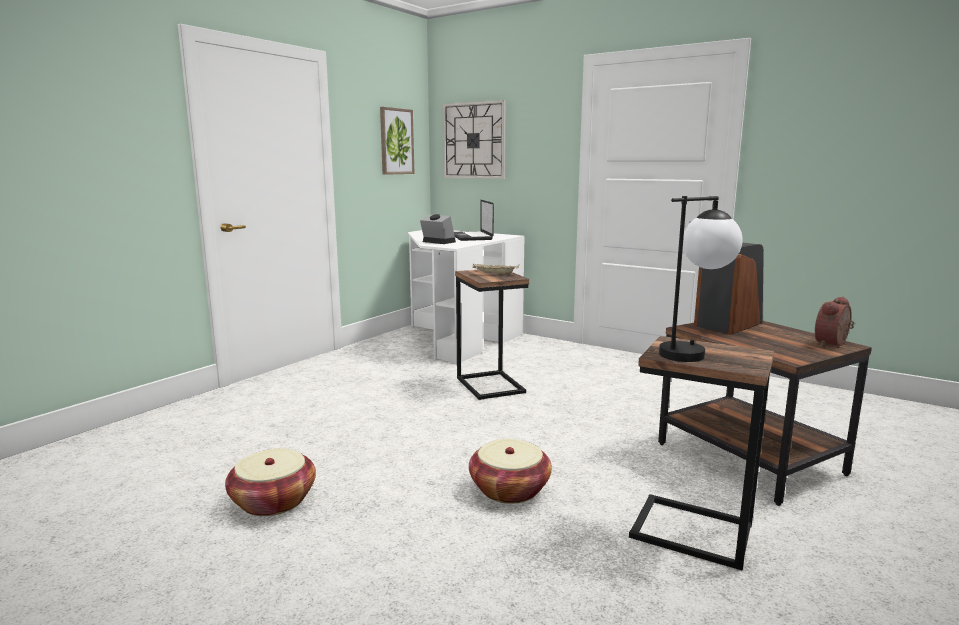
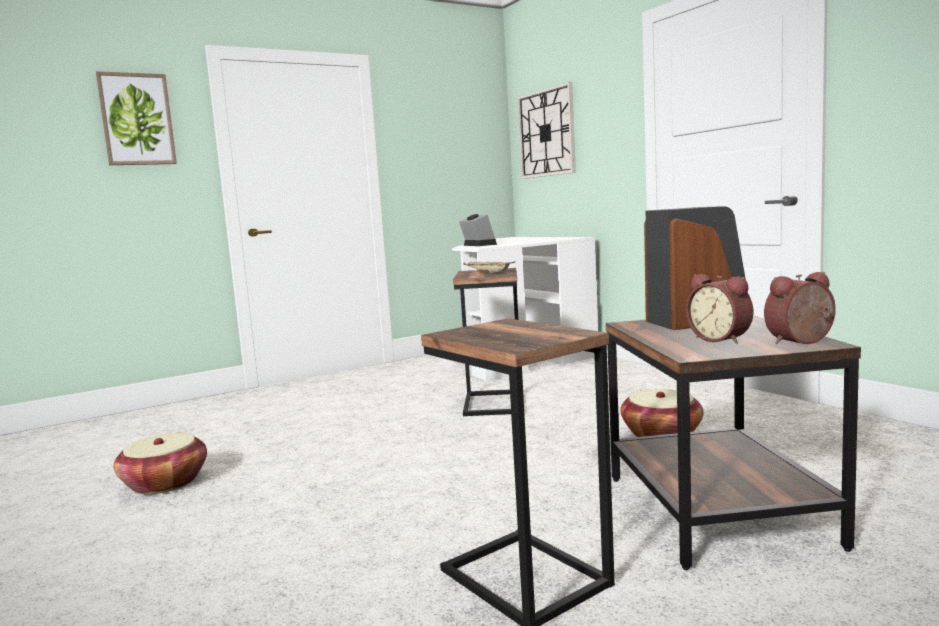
camera: 25 degrees right, 5 degrees down
(396, 141) = (462, 142): picture -> picture (137, 119)
(471, 237) = (528, 240): laptop -> none
(509, 489) = (378, 503): basket -> basket (661, 434)
(693, 352) = (498, 331): table lamp -> none
(780, 343) = (721, 339): none -> alarm clock

